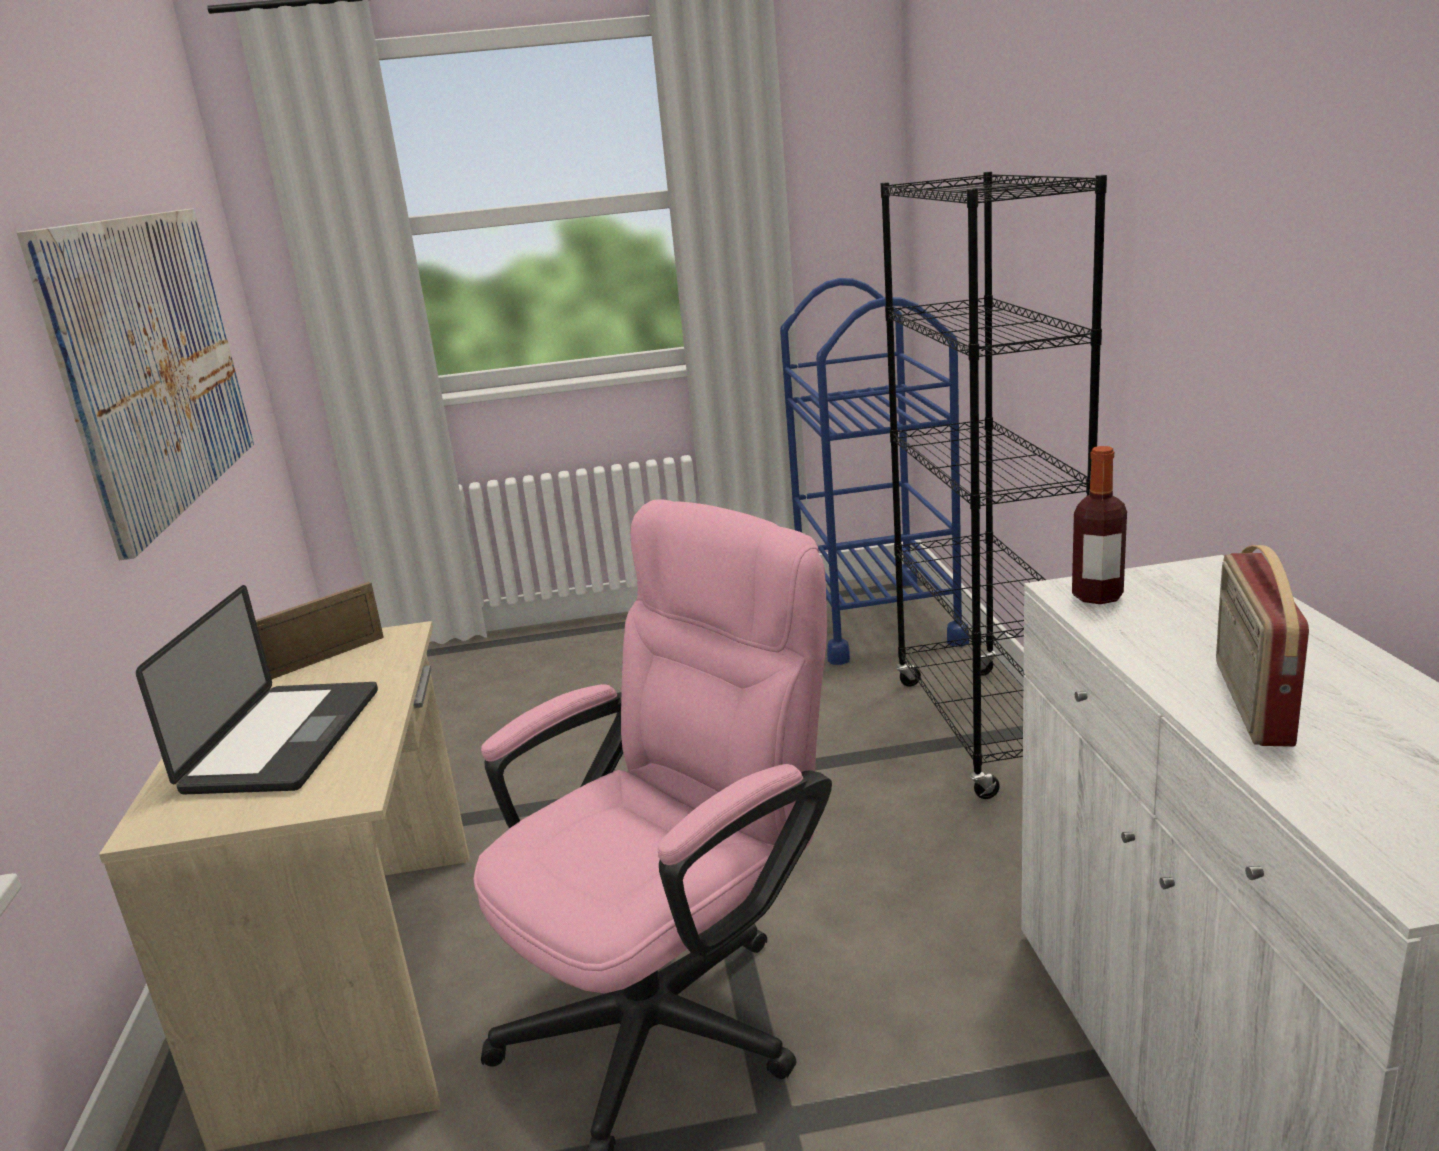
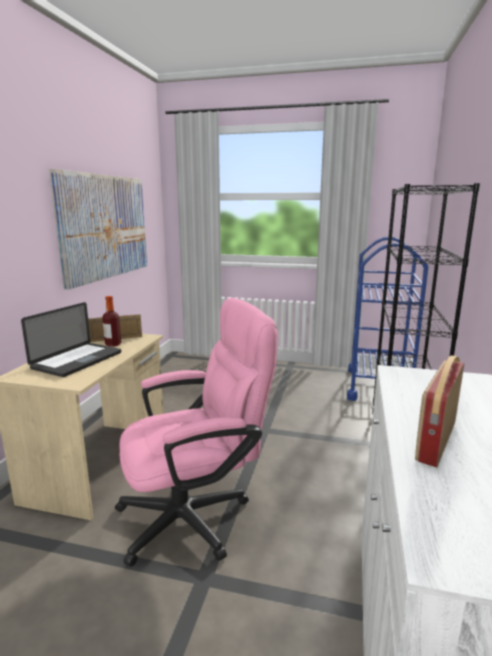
camera: 20 degrees right, 5 degrees down
(1097, 596) = (406, 377): bottle -> bottle (113, 344)

